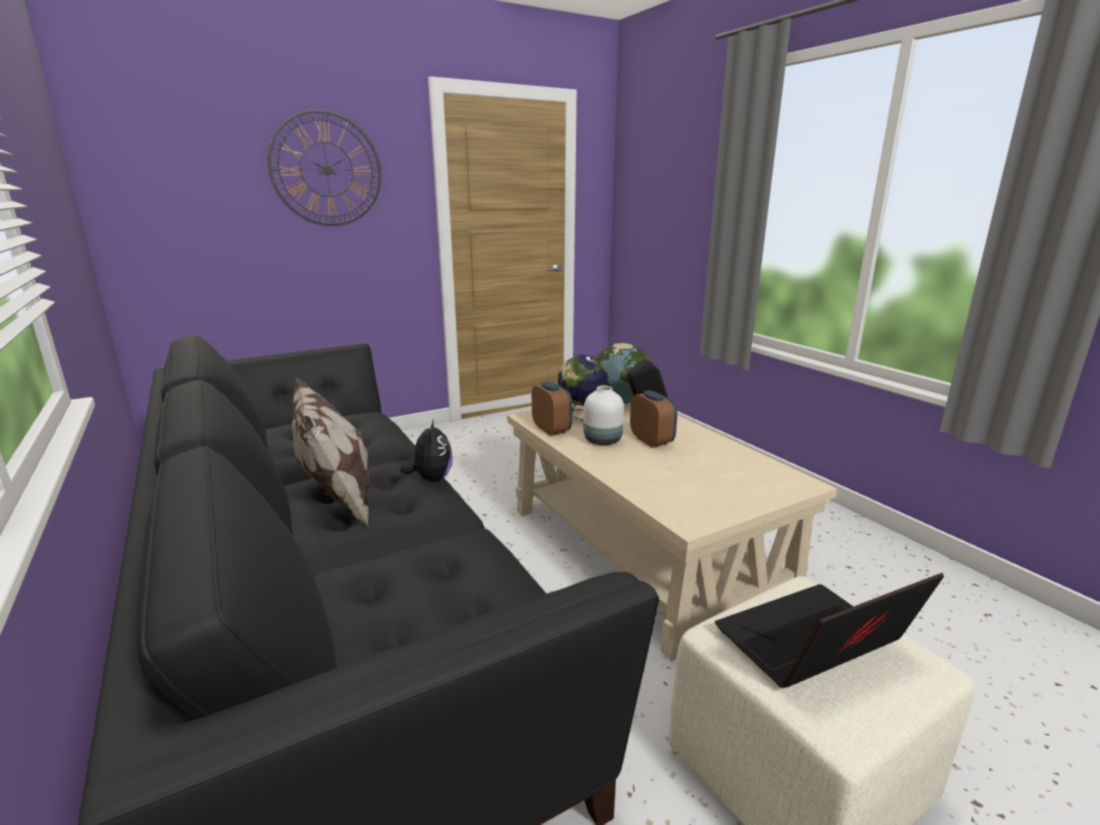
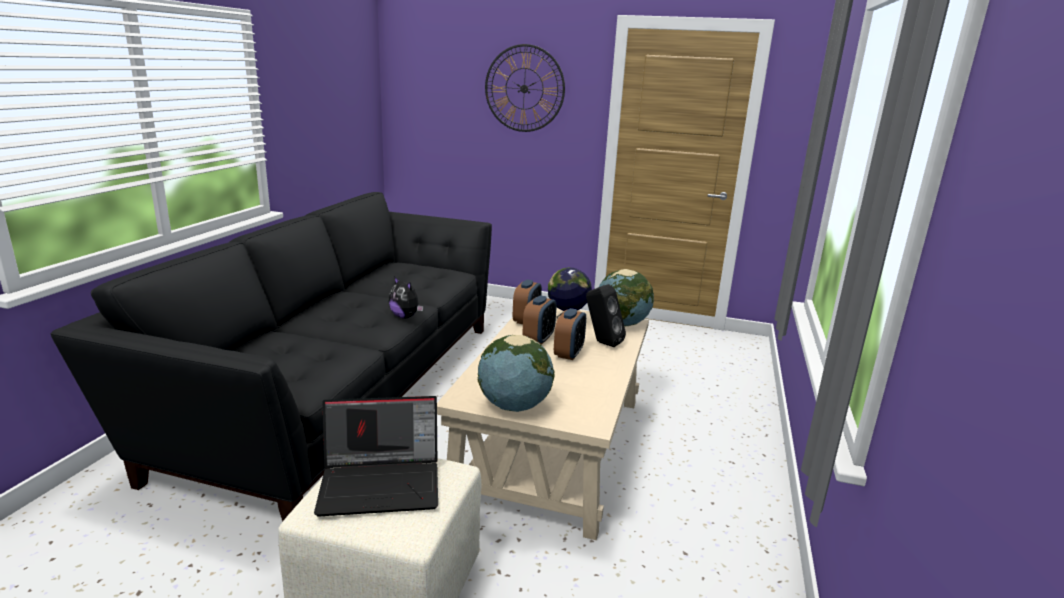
camera: 45 degrees right, 0 degrees up
(339, 503) = (345, 309): pillow -> none
(431, 479) = (405, 317): plush toy -> plush toy turned 90 degrees clockwise
(601, 440) = (538, 339): white vase -> alarm clock
(732, 502) = (514, 406): none -> globe
(813, 645) = (382, 483): laptop -> laptop turned 150 degrees clockwise

